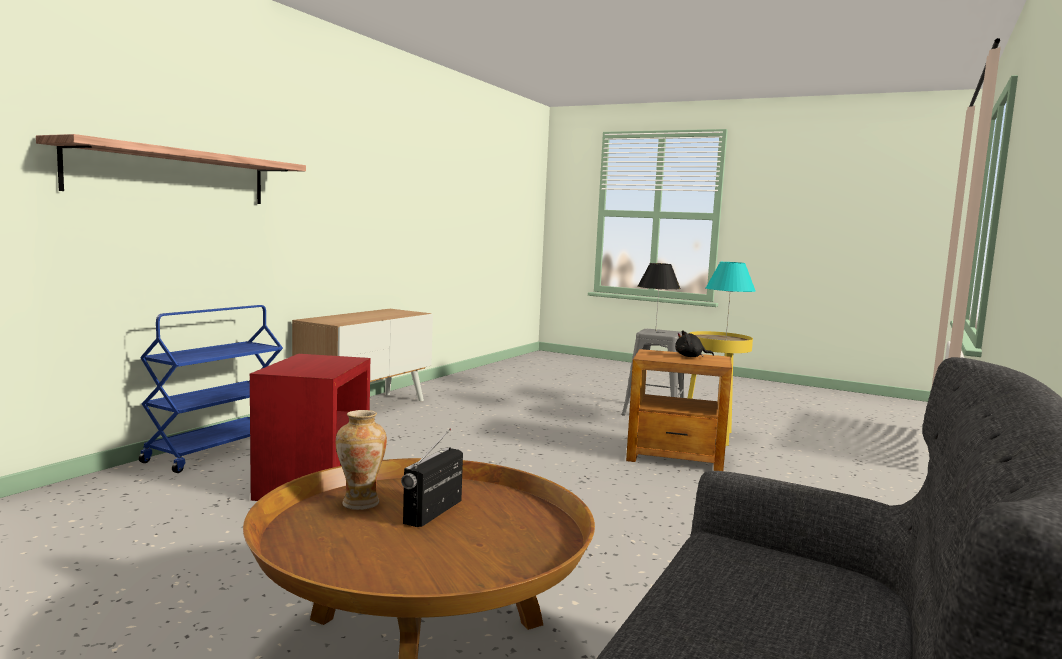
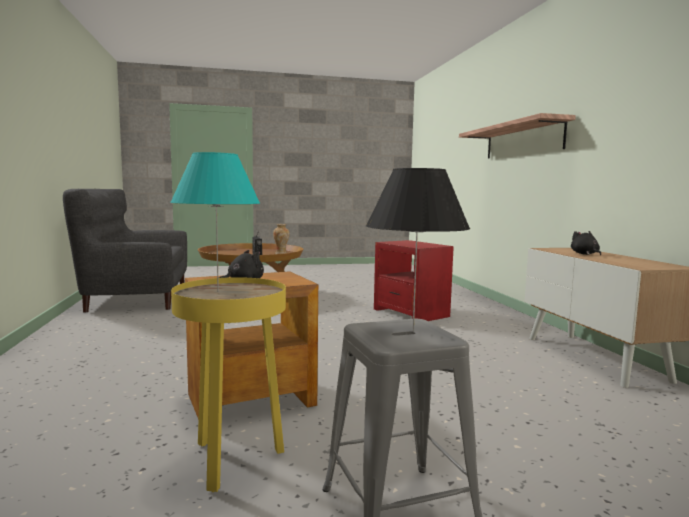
camera: 140 degrees right, 0 degrees up
(216, 451) = (498, 311): blue cart -> none
(361, 318) = (585, 254): none -> black plush toy

